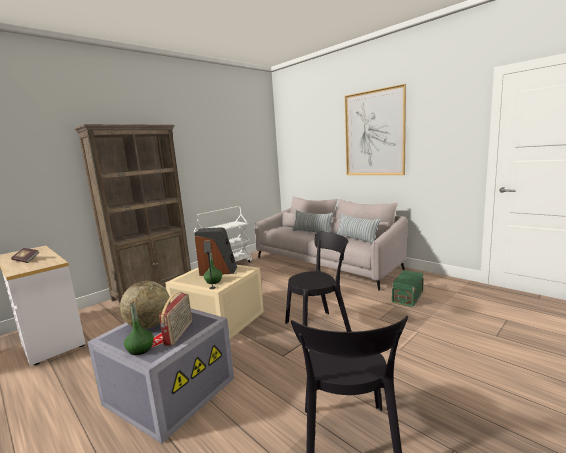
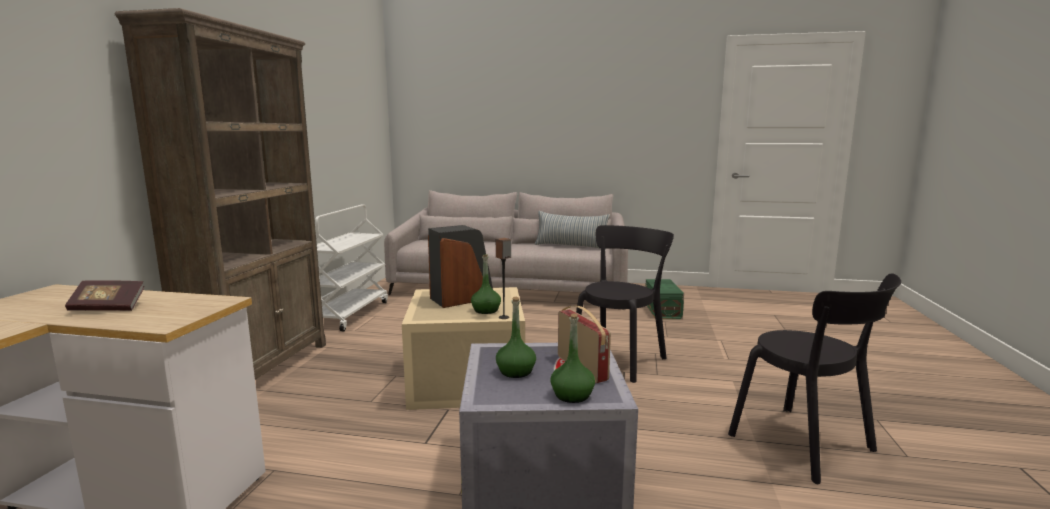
camera: 35 degrees left, 0 degrees up
(149, 325) = (516, 371): globe -> green bottle
(312, 232) = (491, 243): pillow -> none
(374, 133) = (573, 99): picture -> none

